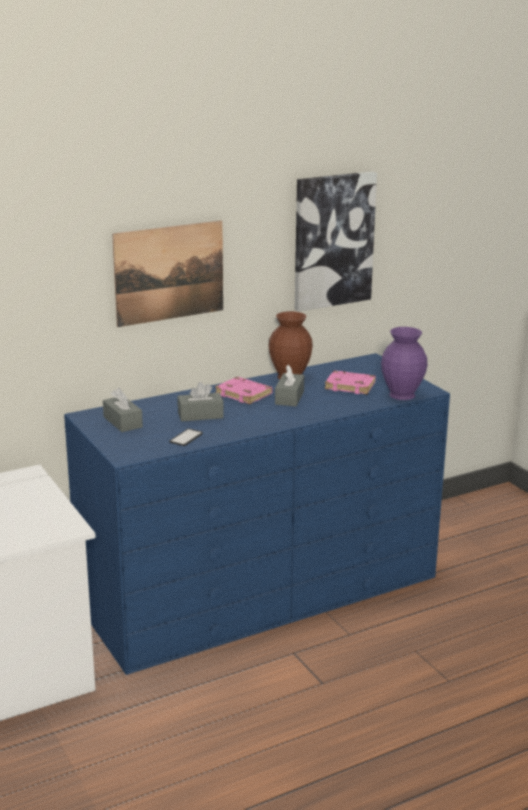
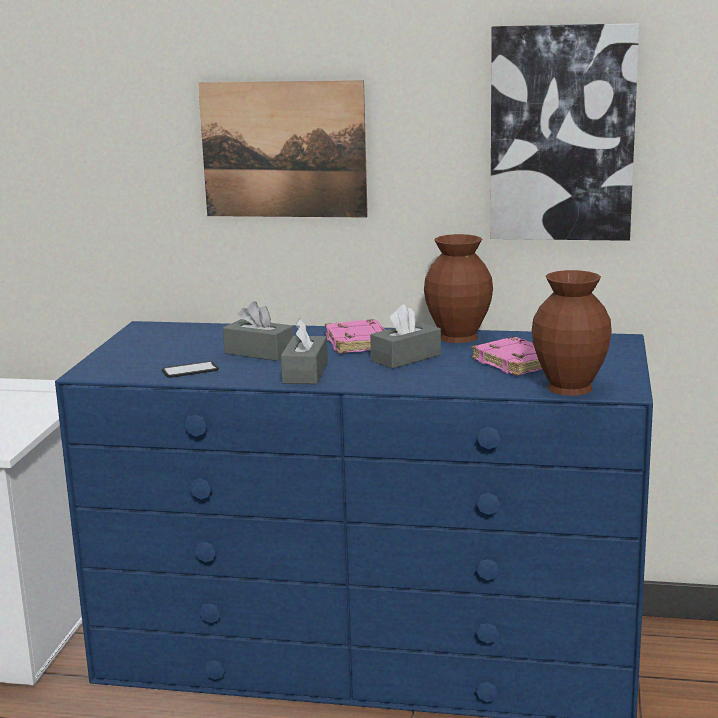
camera: 40 degrees right, 5 degrees down
(122, 422) = (165, 340): grey tissue box -> grey tissue box (305, 373)
(401, 394) = (569, 387): purple vase -> brown vase

